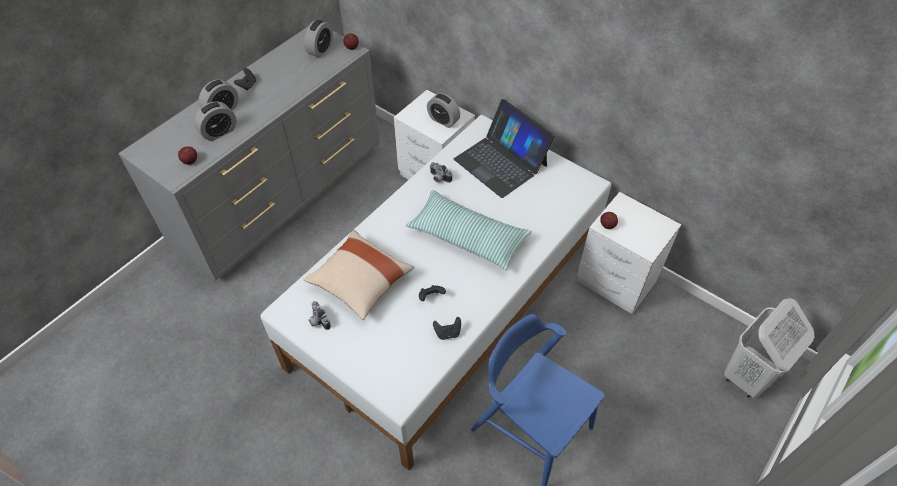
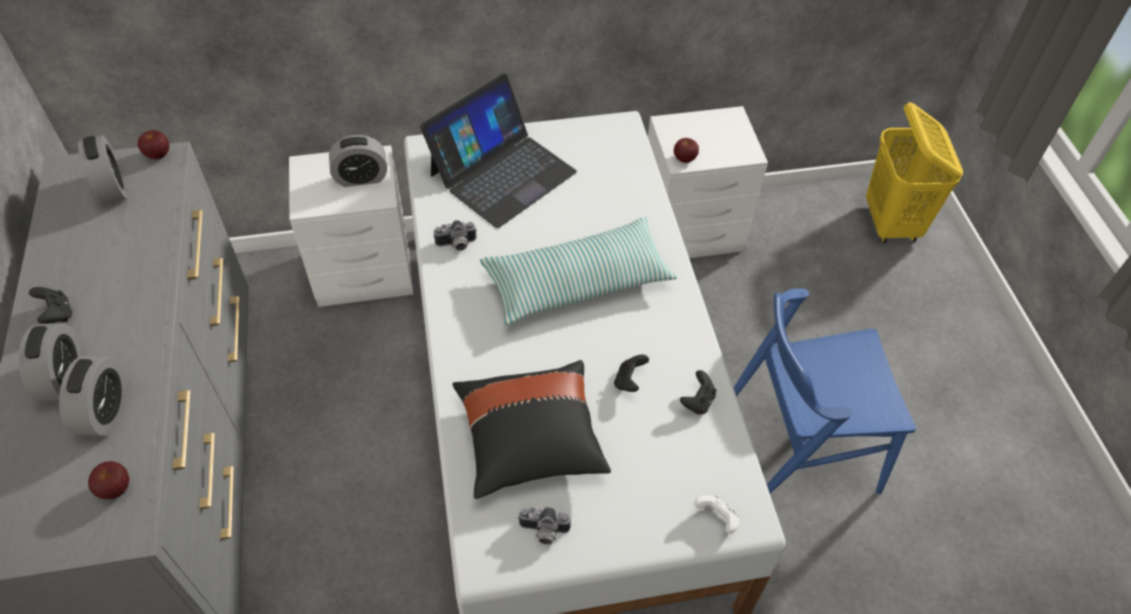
camera: 50 degrees left, 0 degrees up
(360, 282) = (530, 440): beige pillow -> black pillow
(388, 385) = (717, 518): none -> white game controller
(501, 162) = (502, 173): laptop -> laptop turned 45 degrees counterclockwise
(748, 376) = (891, 223): white laundry basket -> yellow laundry basket

